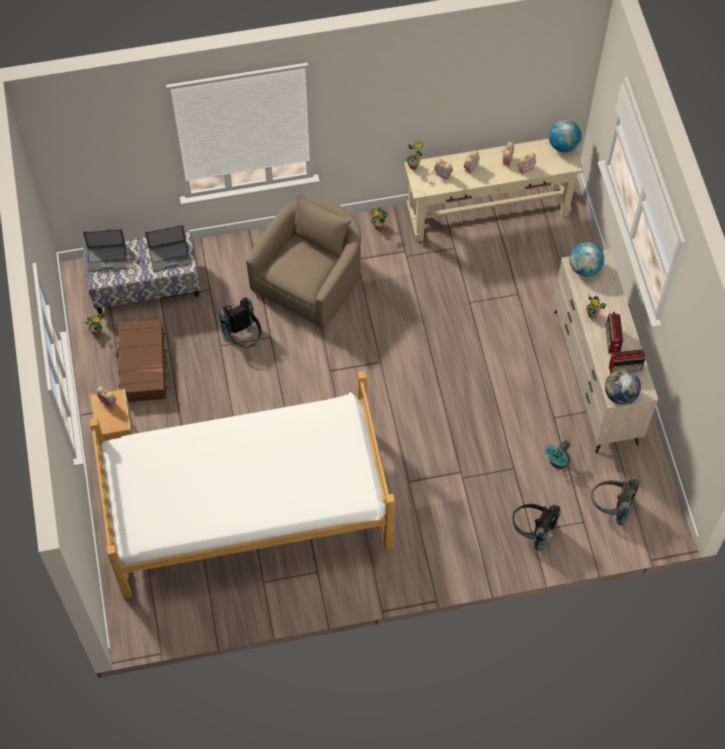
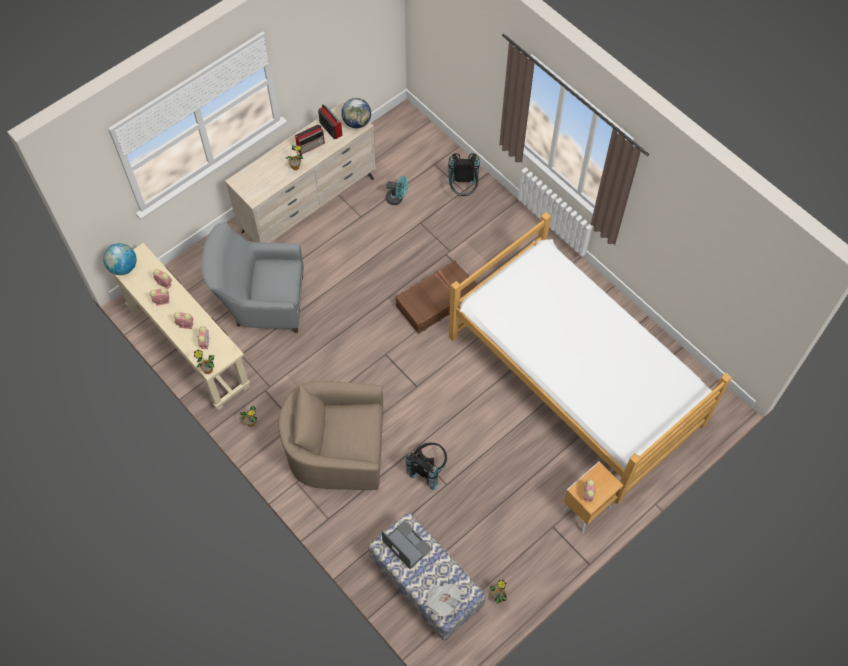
camera: 120 degrees left, 0 degrees up
(107, 258) = (442, 600): laptop -> newspaper
(144, 365) = (504, 536): brown suitcase -> brown suitcase (436, 301)
(500, 287) = (261, 303): none -> grey armchair
(584, 268) = (254, 189): globe -> none
(610, 507) = (412, 153): grey backpack -> none

